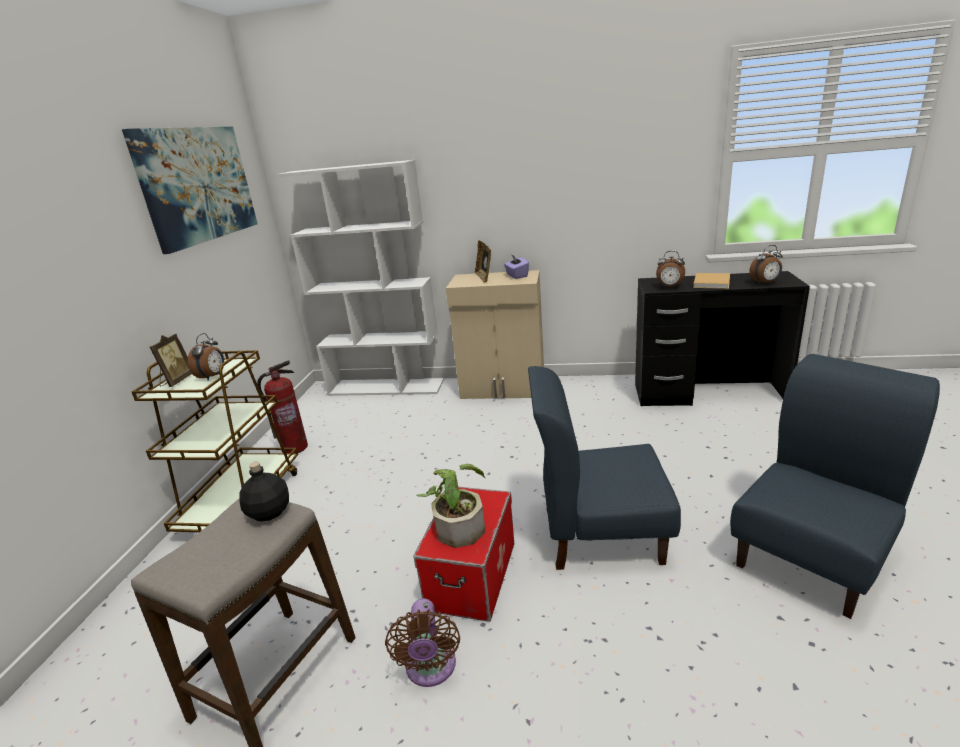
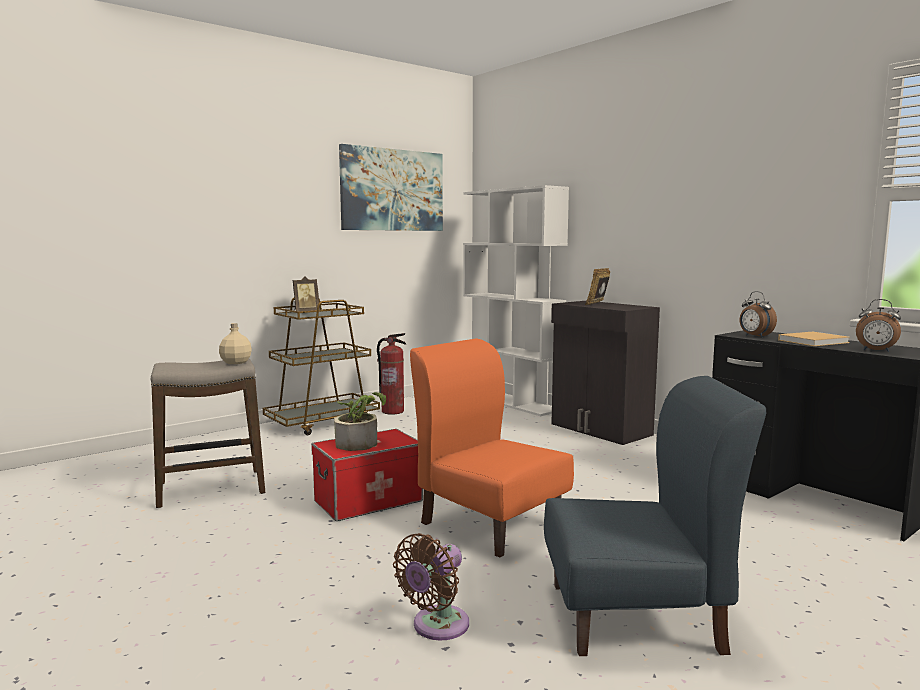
camera: 40 degrees right, 15 degrees down
(213, 376) = (323, 314): alarm clock -> none
(268, 513) = (235, 362): black bottle -> beige bottle
(430, 669) = (272, 521): brown fan -> brown fan (437, 627)
(503, 389) = (600, 430): beige cabinet -> black cabinet
(516, 276) = (627, 306): purple tissue box -> none
(600, 533) = (489, 523): blue chair -> orange chair

